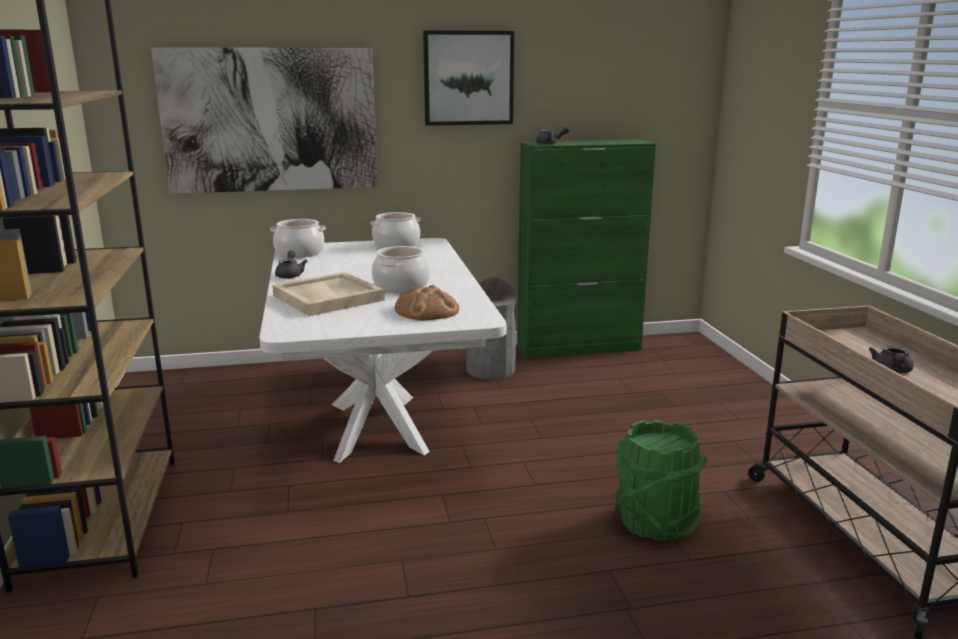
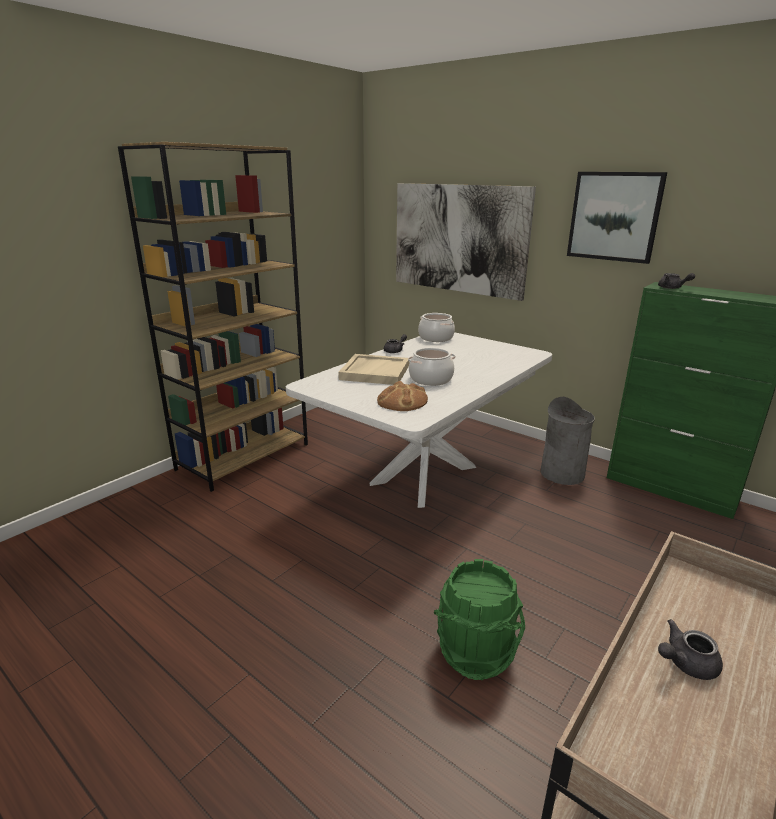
camera: 50 degrees right, 5 degrees up
(396, 245) = (505, 349): cooking pot -> none

